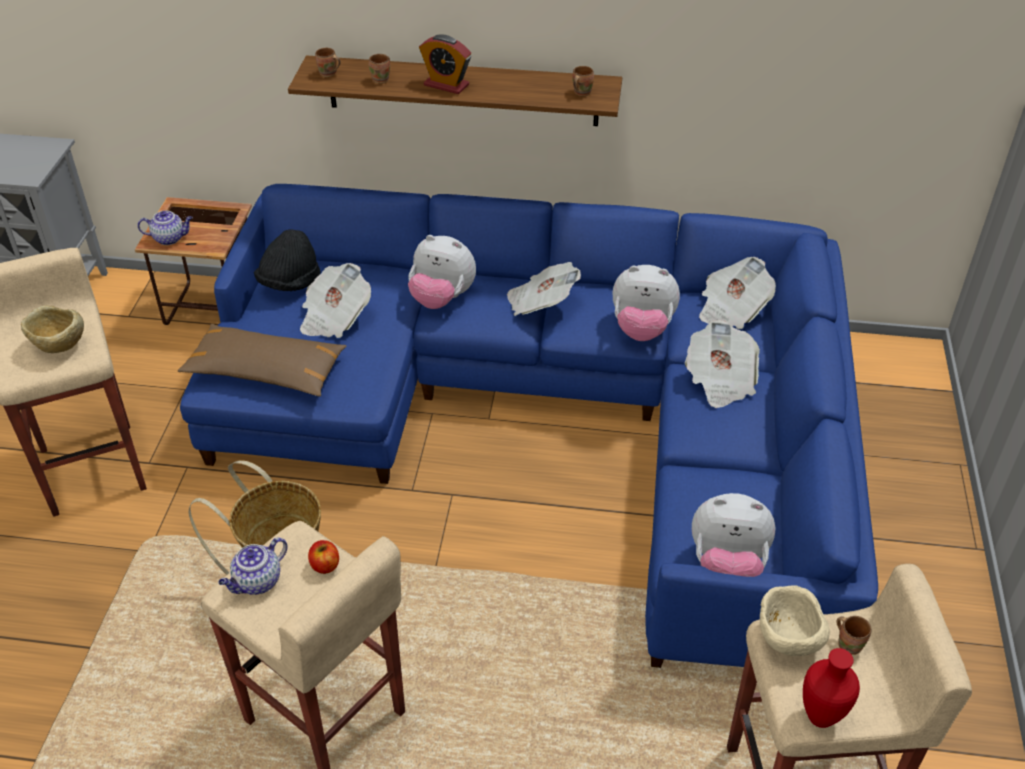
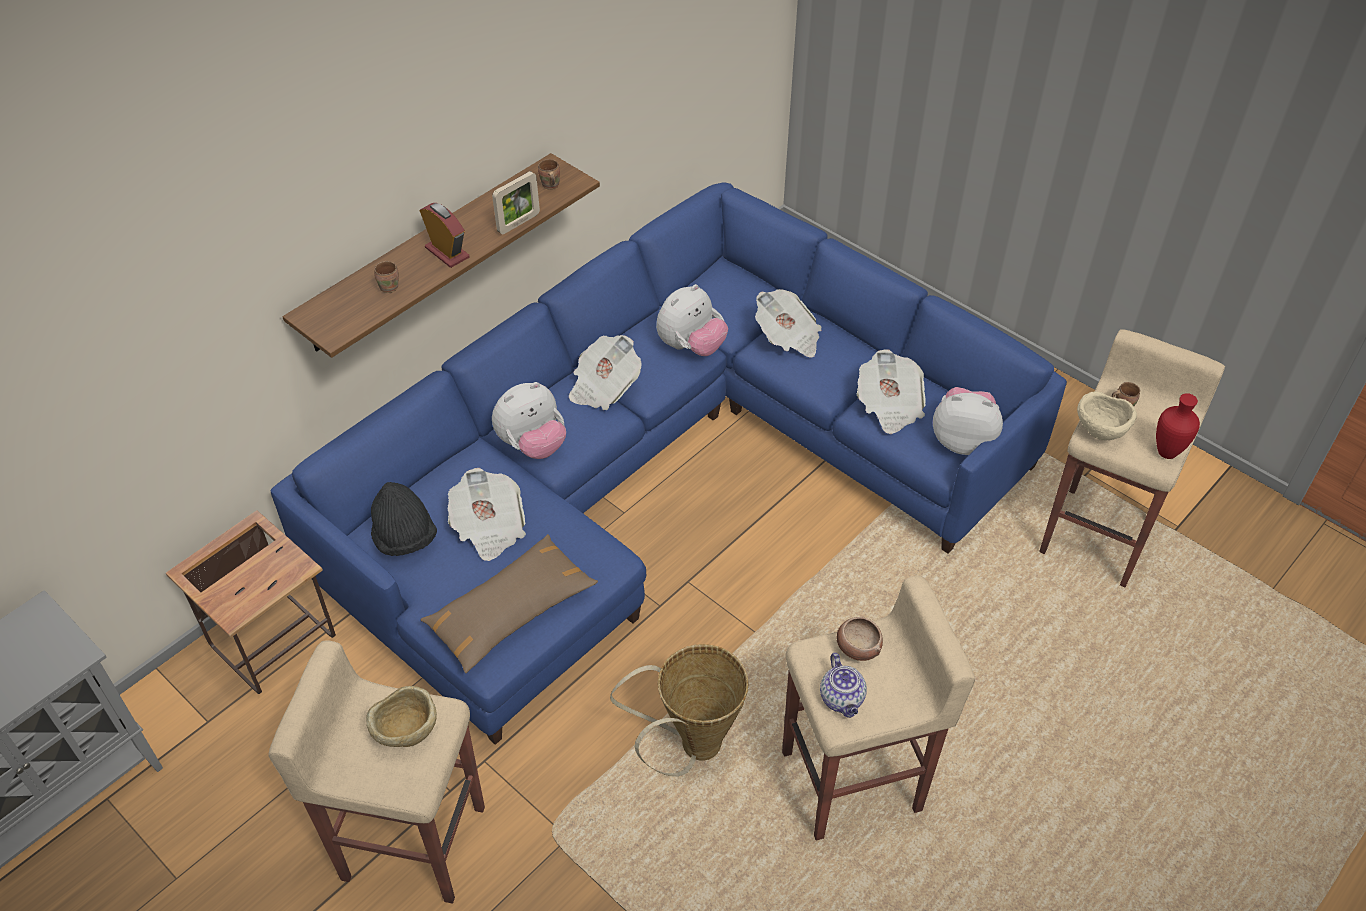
camera: 55 degrees left, 5 degrees up
(170, 238) = (244, 598): teapot -> none
(325, 565) = (857, 647): apple -> bowl
(328, 74) = (338, 316): brown mug -> none
(446, 85) = (447, 253): alarm clock -> alarm clock turned 105 degrees counterclockwise
(518, 99) = (518, 223): none -> picture frame
(727, 566) = (962, 440): plush toy -> plush toy turned 120 degrees counterclockwise
(731, 309) = (716, 286): newspaper -> newspaper (889, 406)

